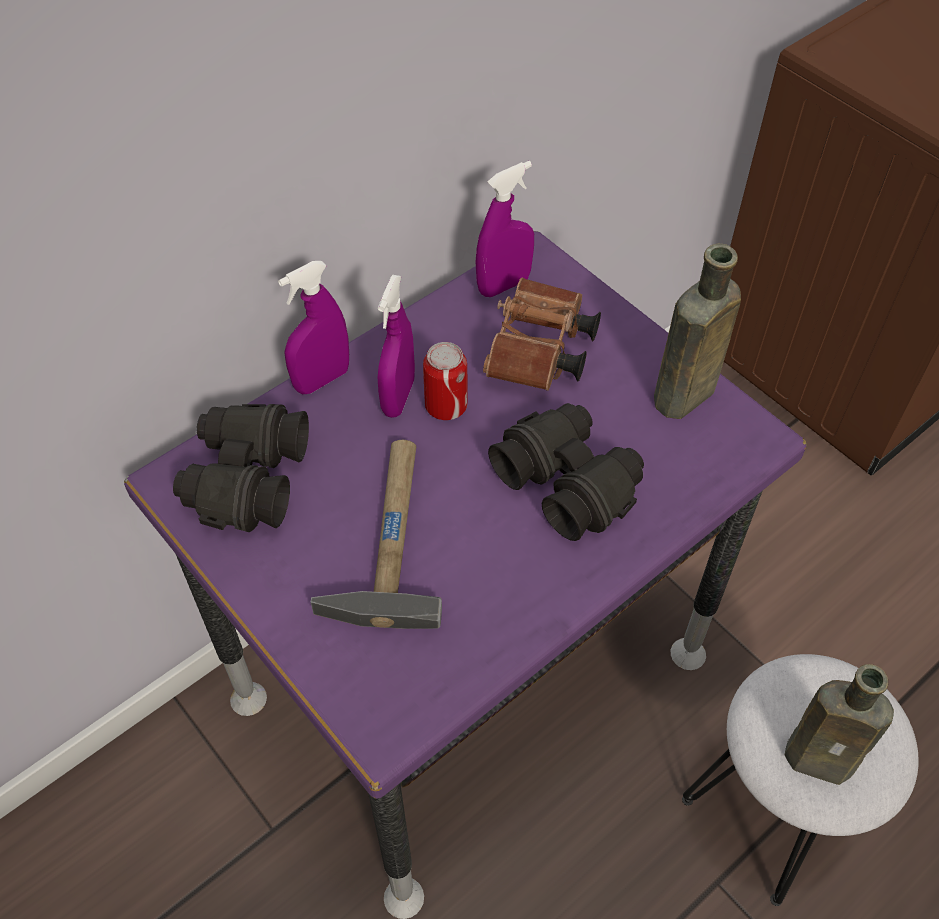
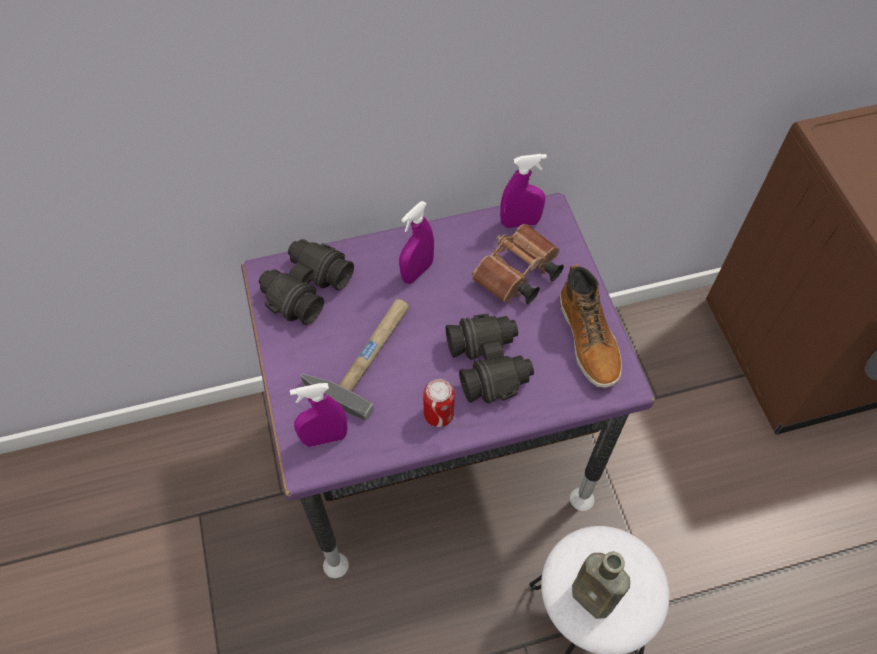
camera: 25 degrees right, 5 degrees up
(322, 380) = (379, 243): purple spray bottle -> purple spray bottle (324, 438)
(446, 406) = (442, 288): can -> can (438, 414)
(680, 398) = (589, 339): brown bottle -> boot

